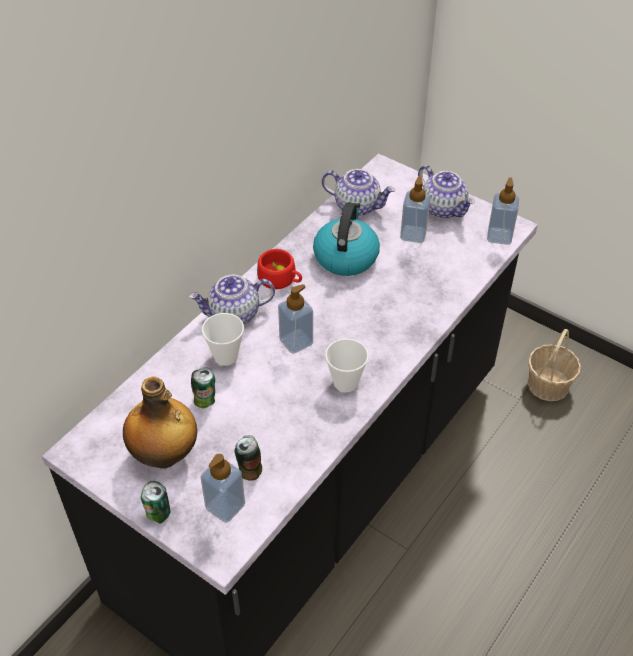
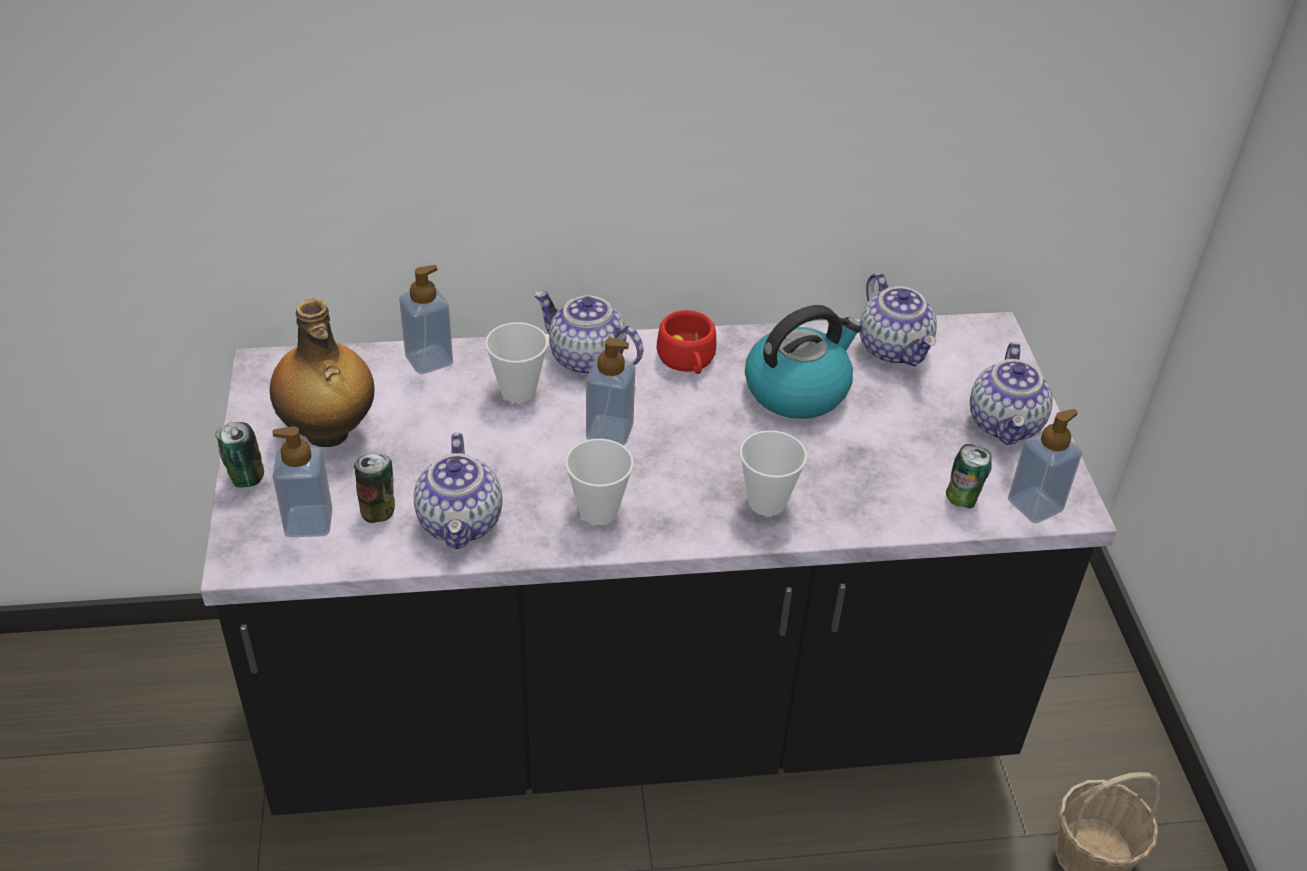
camera: 45 degrees right, 5 degrees down
(205, 401) = (436, 415): can -> can (962, 499)
(296, 441) = (461, 522): none -> teapot
(405, 319) = (767, 502): none -> cup
(413, 234) = (918, 424): soap dispenser -> soap dispenser (429, 360)

